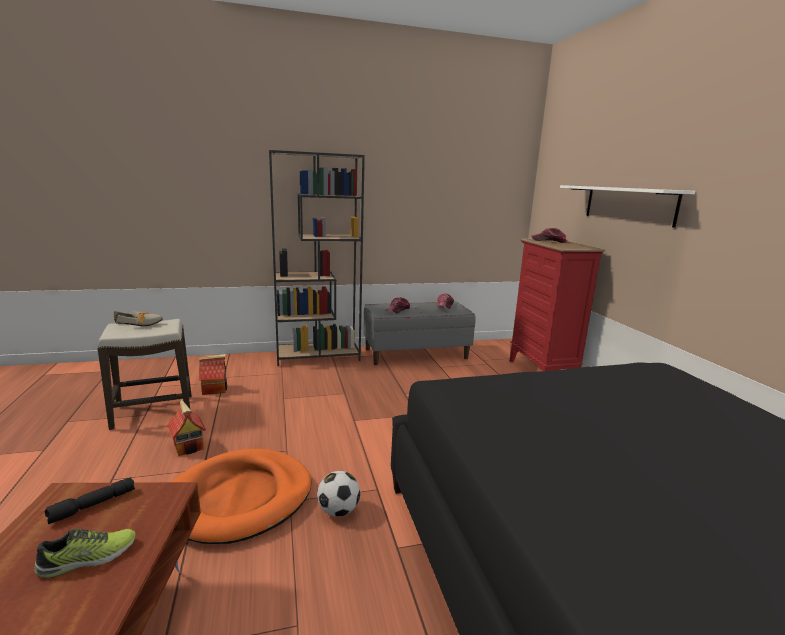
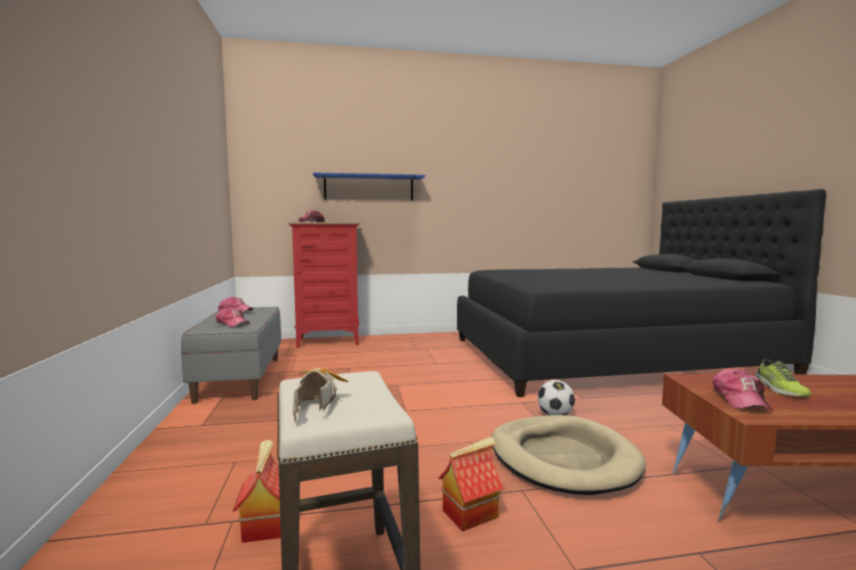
camera: 85 degrees left, 10 degrees down
(88, 558) = (779, 389): shoe -> shoe turned 150 degrees counterclockwise
(92, 506) = (740, 399): black flashlight -> cap
(240, 498) = (563, 458): orange dog bed -> beige dog bed
(318, 356) = (183, 435): bookcase -> none
(628, 204) = (369, 188): white shelf -> blue shelf

